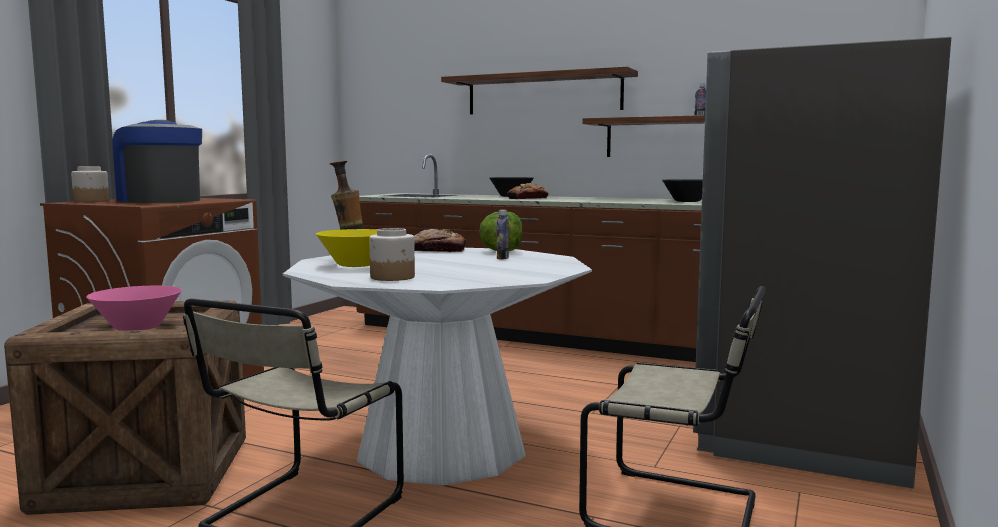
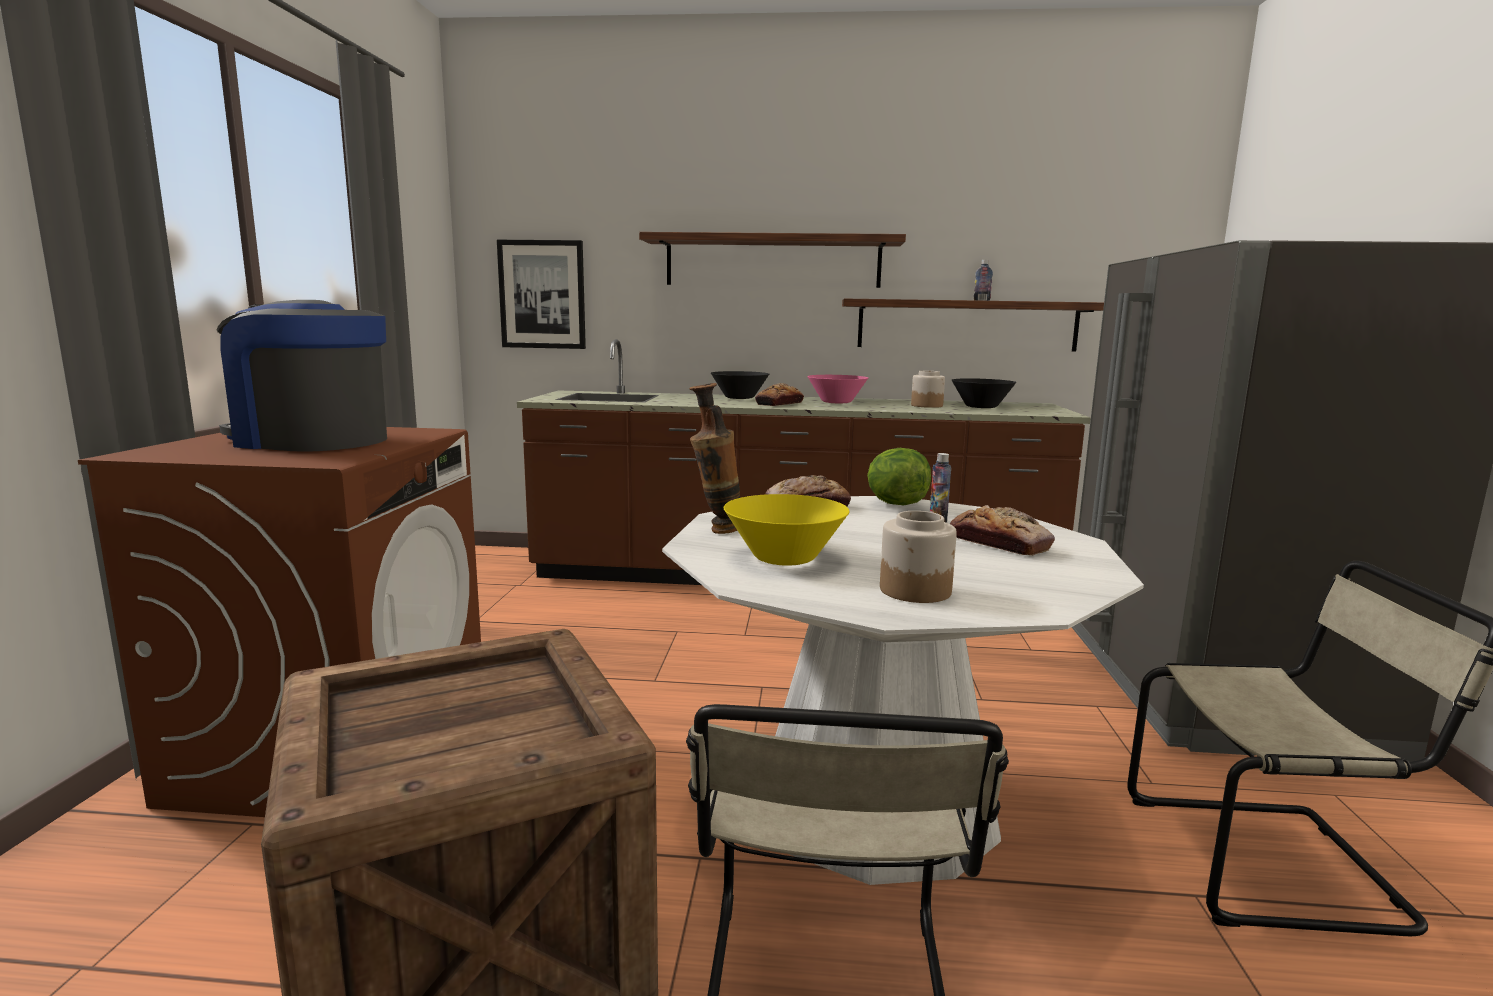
camera: 20 degrees left, 5 degrees up
(92, 201) = (179, 448): jar -> jar (926, 405)
(137, 328) = (475, 728): pink bowl -> pink bowl (836, 402)
(390, 125) = (542, 294): none -> picture
(511, 266) = (1000, 543): none -> bread

